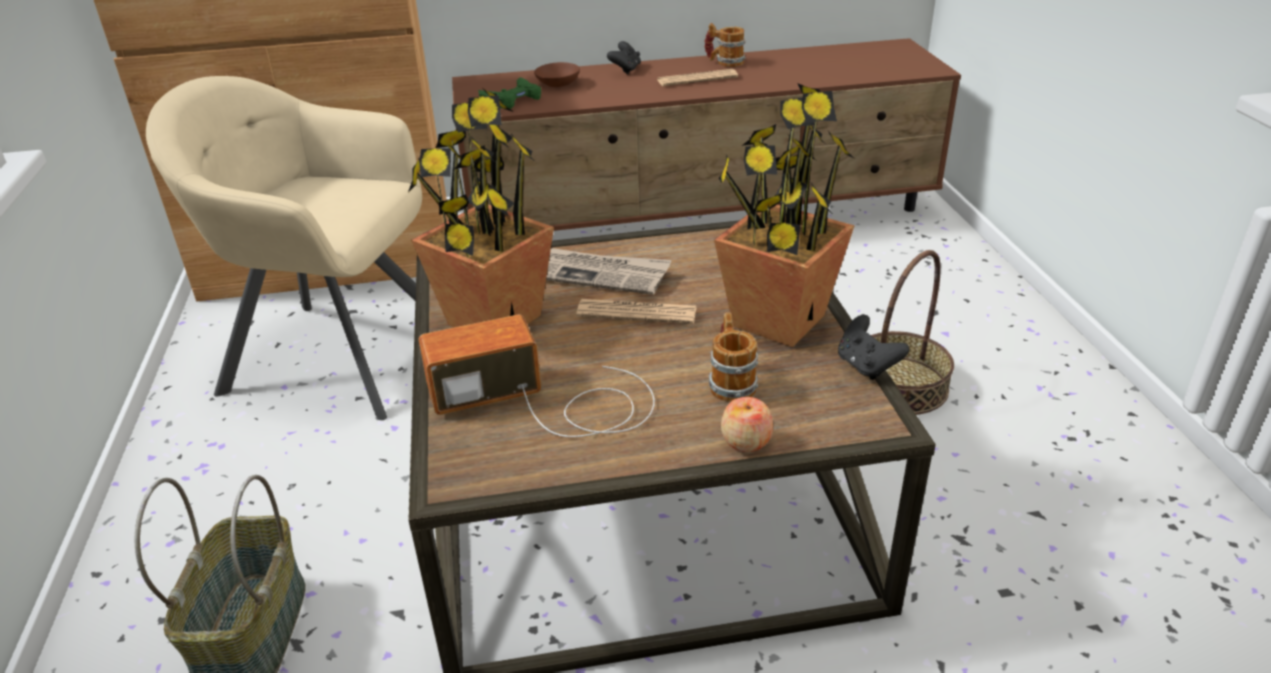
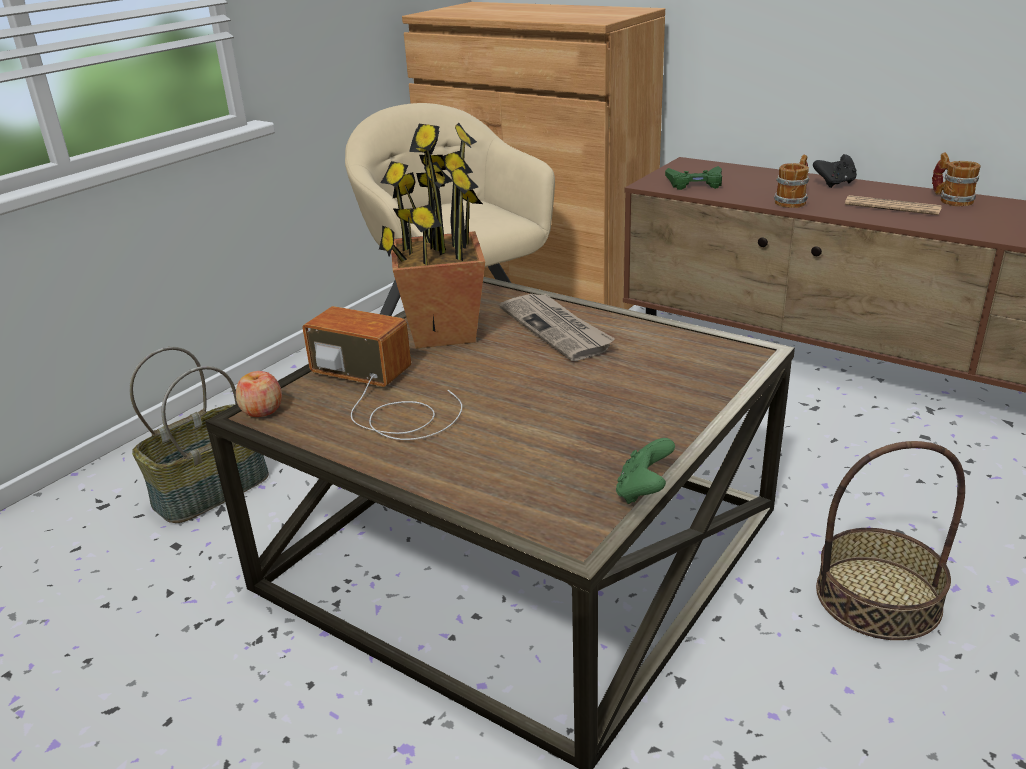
camera: 45 degrees right, 5 degrees down
(559, 83) = (755, 181): brown bowl -> none
(637, 313) = (540, 369): newspaper -> none
(730, 382) = (518, 446): mug -> mug (793, 201)
(746, 441) = (453, 489): apple -> apple (262, 410)
(778, 321) = (633, 423): potted plant -> none
(866, 366) = (643, 492): black game controller -> green game controller

